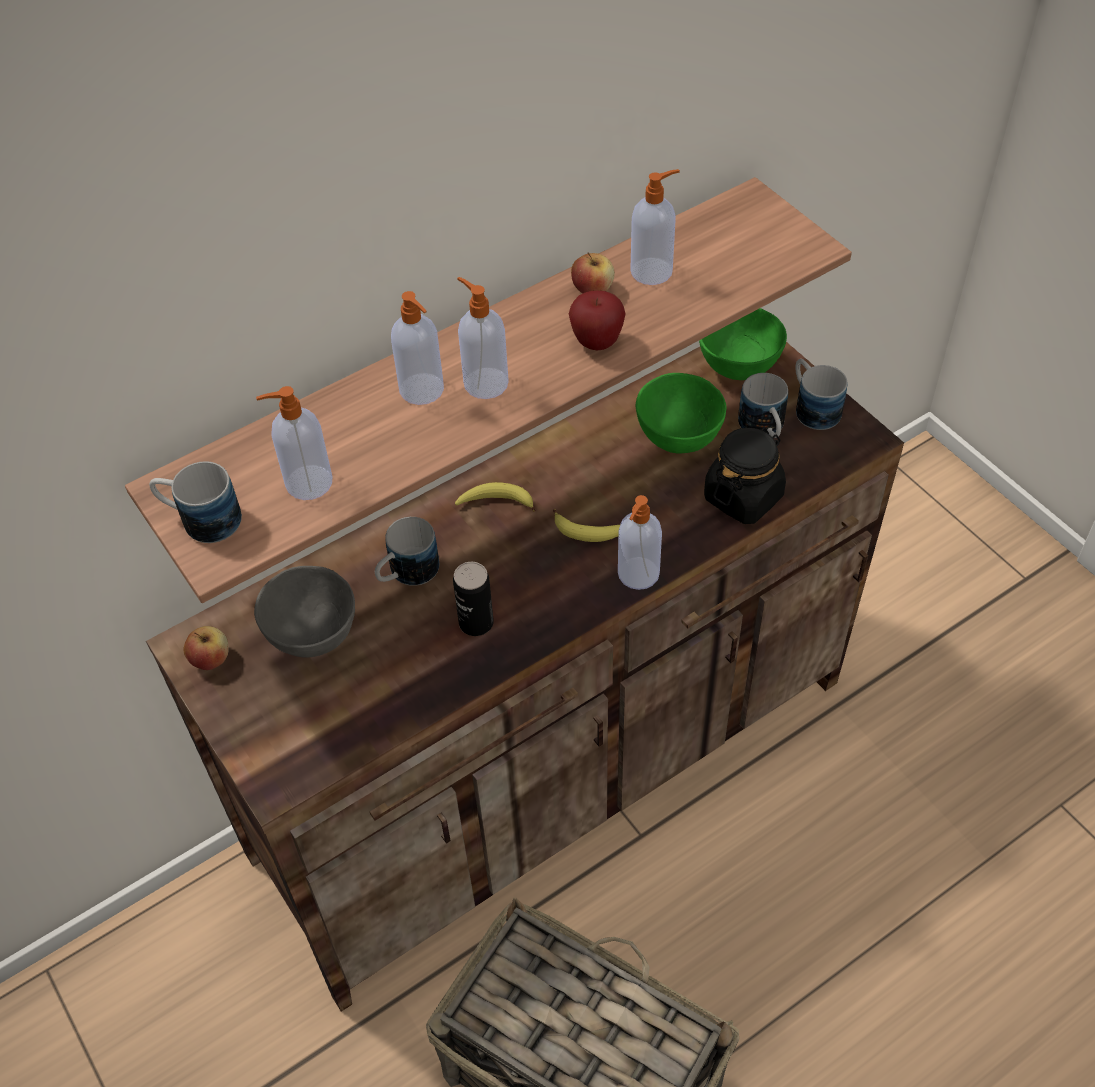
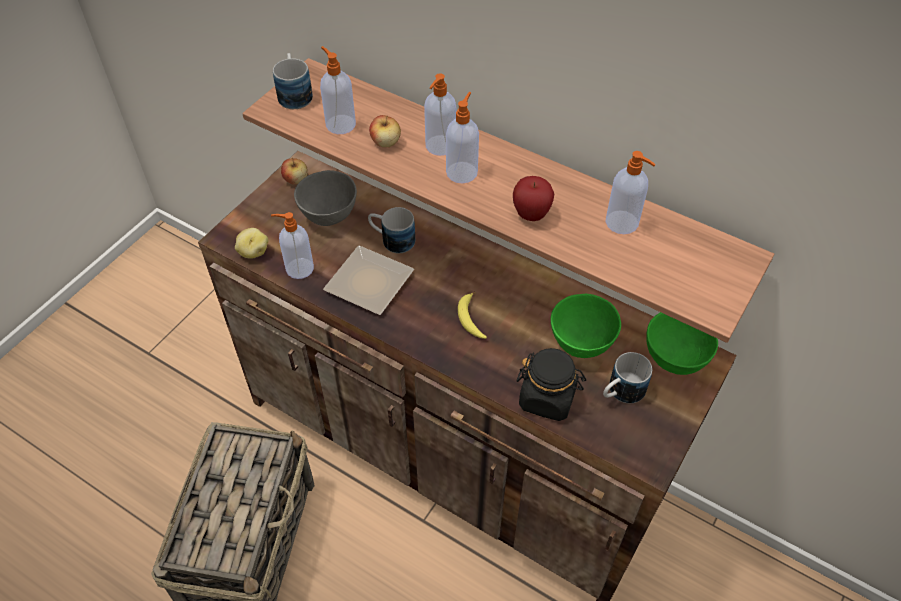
camera: 65 degrees right, 0 degrees up
(329, 752) = (253, 252): none -> potato
(476, 623) = (370, 285): can -> plate
(496, 502) = (469, 263): banana -> none
(592, 289) = (582, 197): apple -> apple (386, 142)
(637, 575) = (446, 356): soap dispenser -> soap dispenser (298, 268)
(812, 407) = (662, 418): mug -> none

